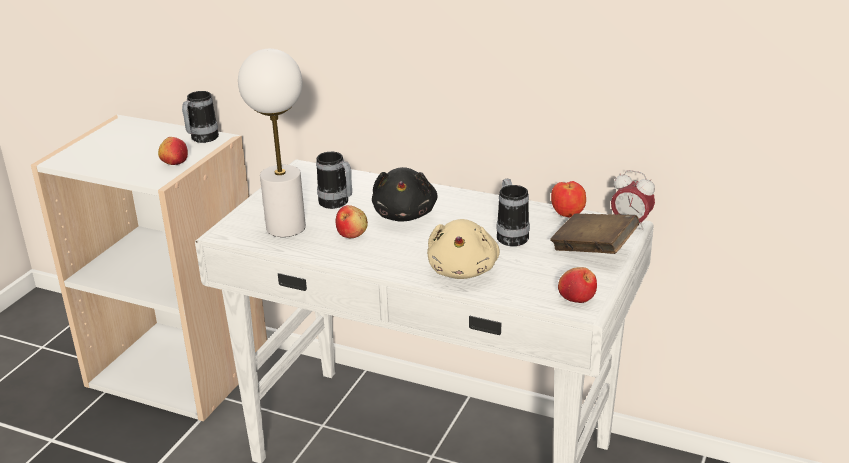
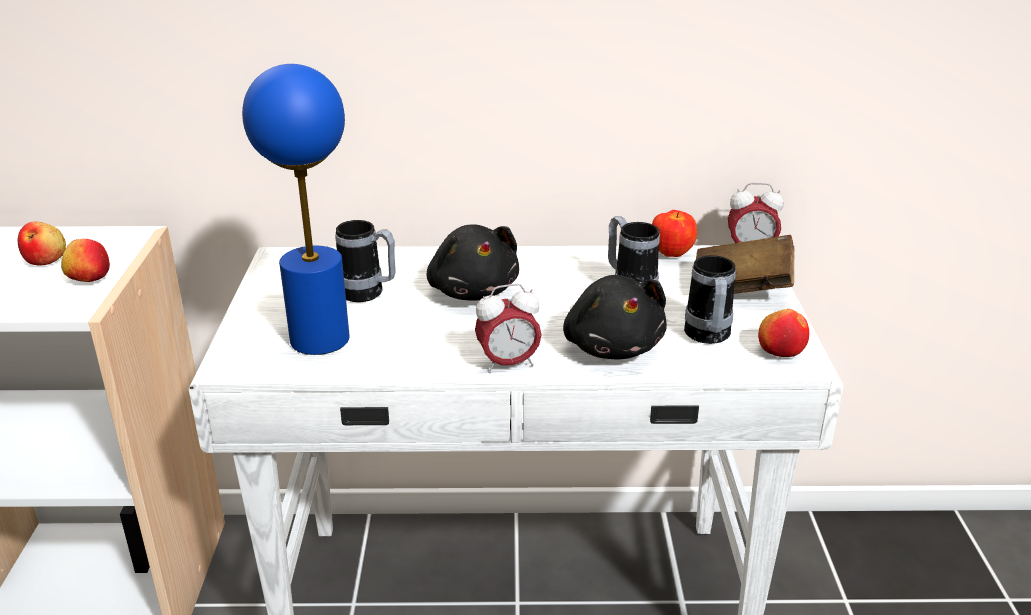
camera: 25 degrees left, 0 degrees up
(201, 139) = (109, 240): mug -> mug (708, 338)
(285, 227) = (319, 339): white table lamp -> blue table lamp
(352, 234) = (423, 329): apple -> apple (46, 260)
(386, 267) = (508, 364): none -> alarm clock
(463, 270) = (612, 346): beige plush toy -> black plush toy

